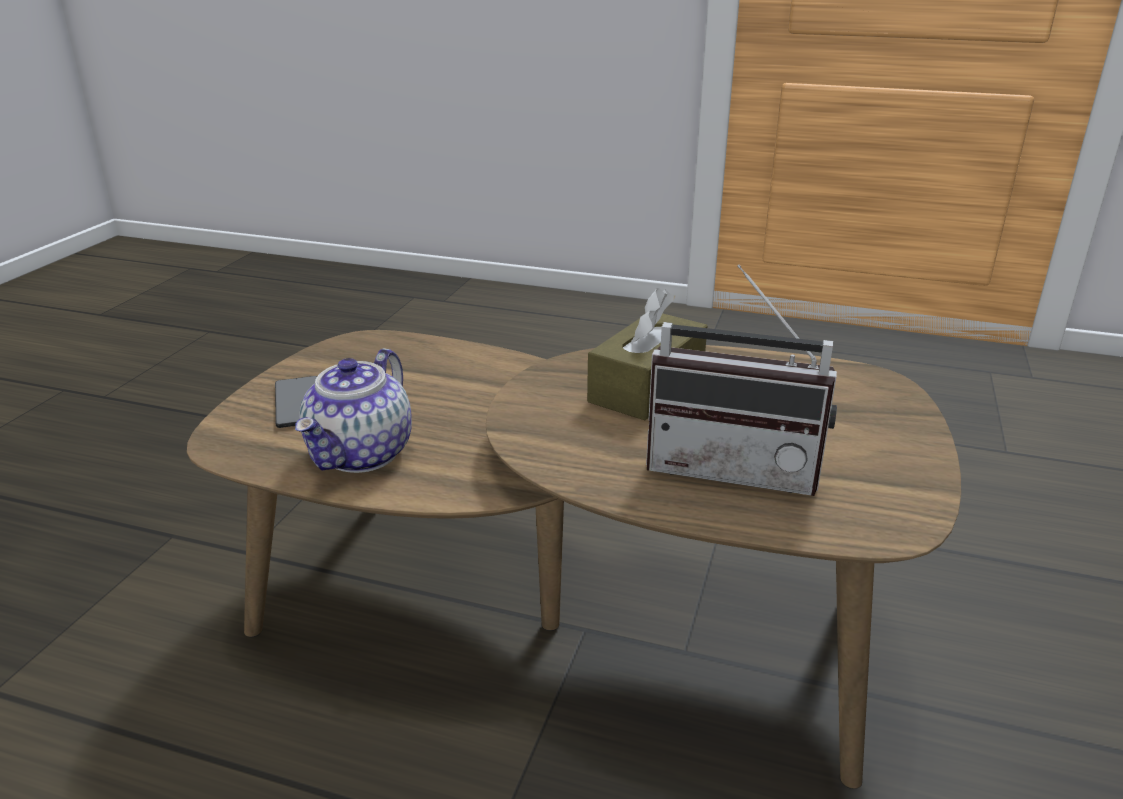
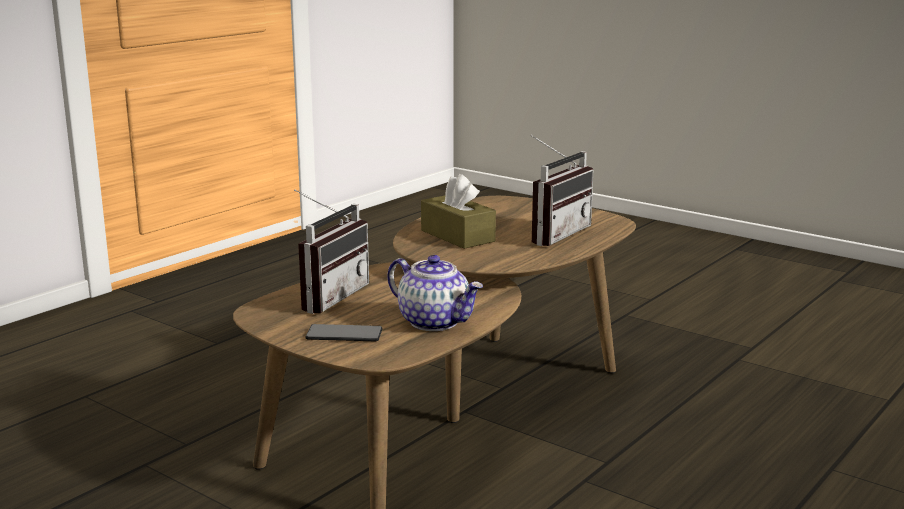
camera: 70 degrees left, 10 degrees down
(426, 366) = (327, 297): none -> radio

